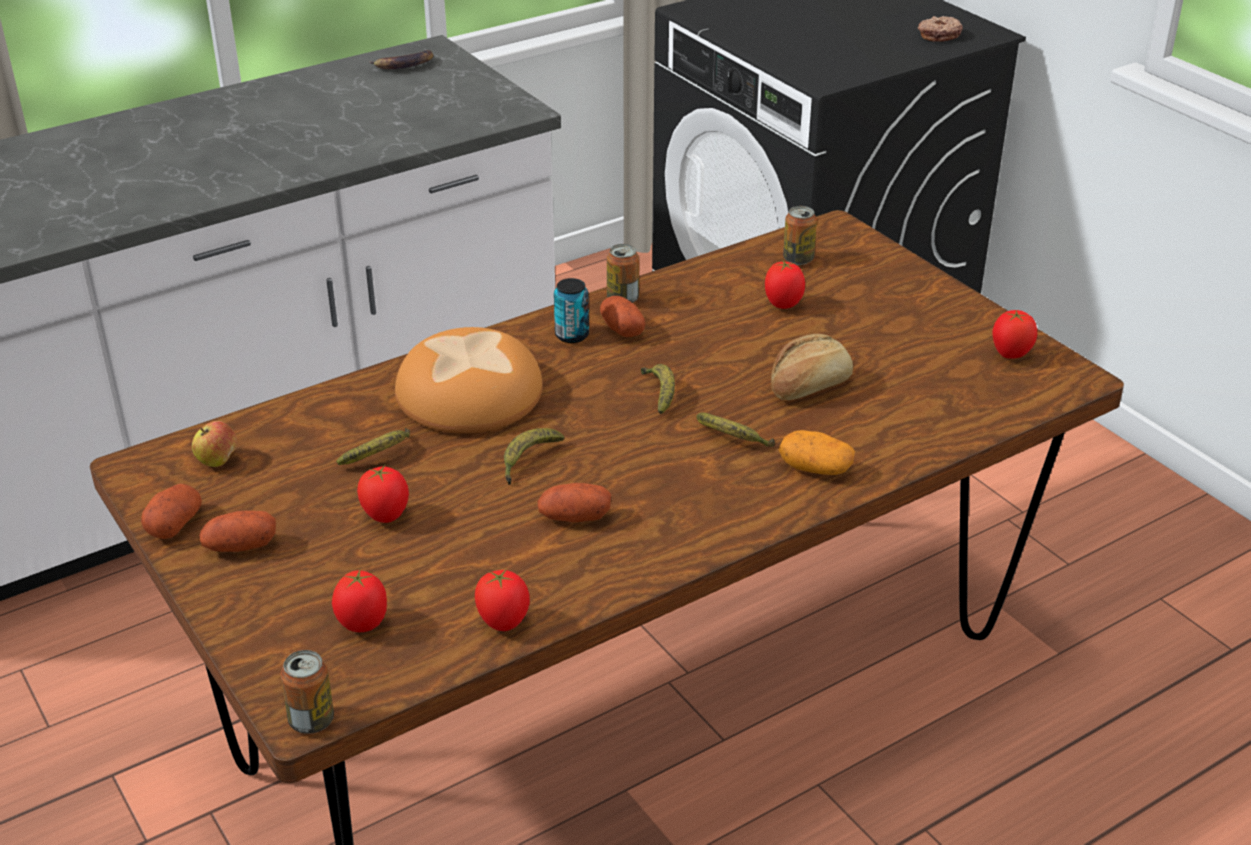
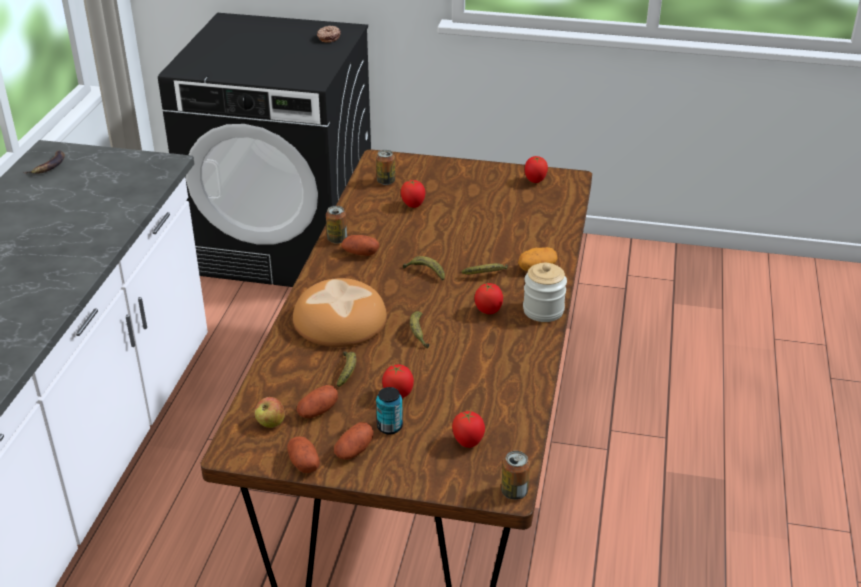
camera: 45 degrees left, 0 degrees up
(504, 623) = (522, 403): tomato -> tomato (488, 311)
(572, 335) = (342, 268): can -> can (389, 427)
(574, 517) = (478, 344): potato -> potato (318, 411)
(729, 527) = (543, 310): none -> jar
(809, 386) = (480, 235): bread -> none

